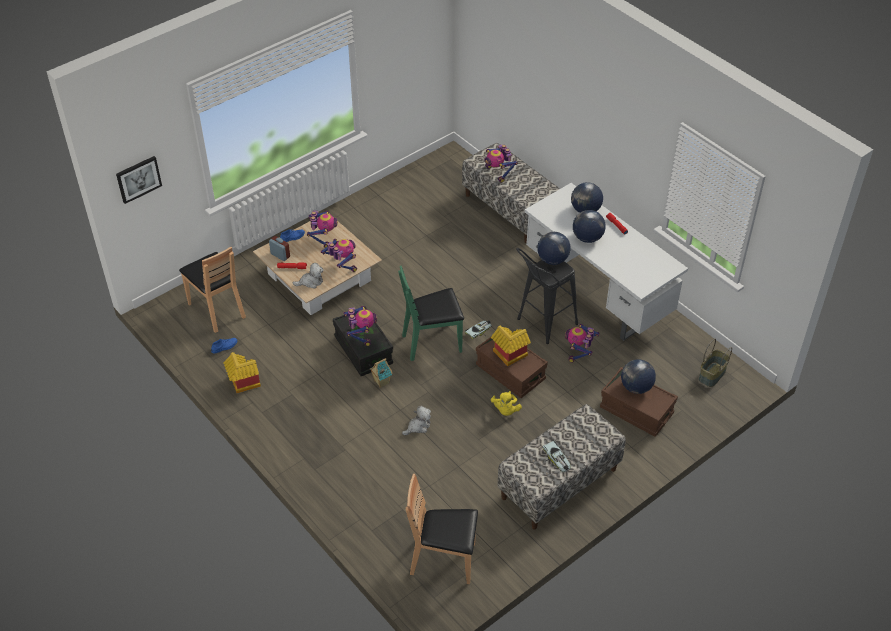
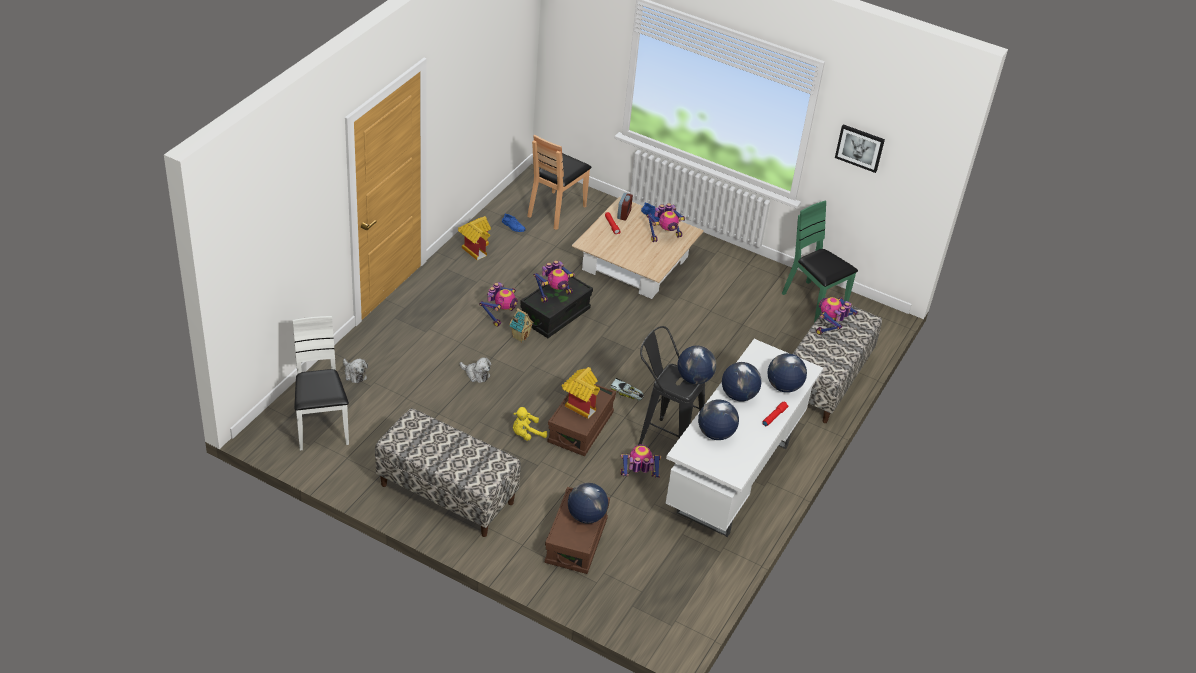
camera: 65 degrees right, 5 degrees down
(138, 179) = (569, 47): picture -> picture (860, 147)
(310, 282) = (600, 242): plush toy -> plush toy (354, 374)
(342, 265) = (634, 257): toy robot -> toy robot (500, 315)
(432, 342) = (591, 361): green chair -> green chair (813, 303)
(443, 560) = (321, 426): brown chair -> white chair
(556, 459) = (433, 448): toy car -> none
(626, 264) = (715, 434): none -> globe
(712, 375) = (665, 603): basket -> none

